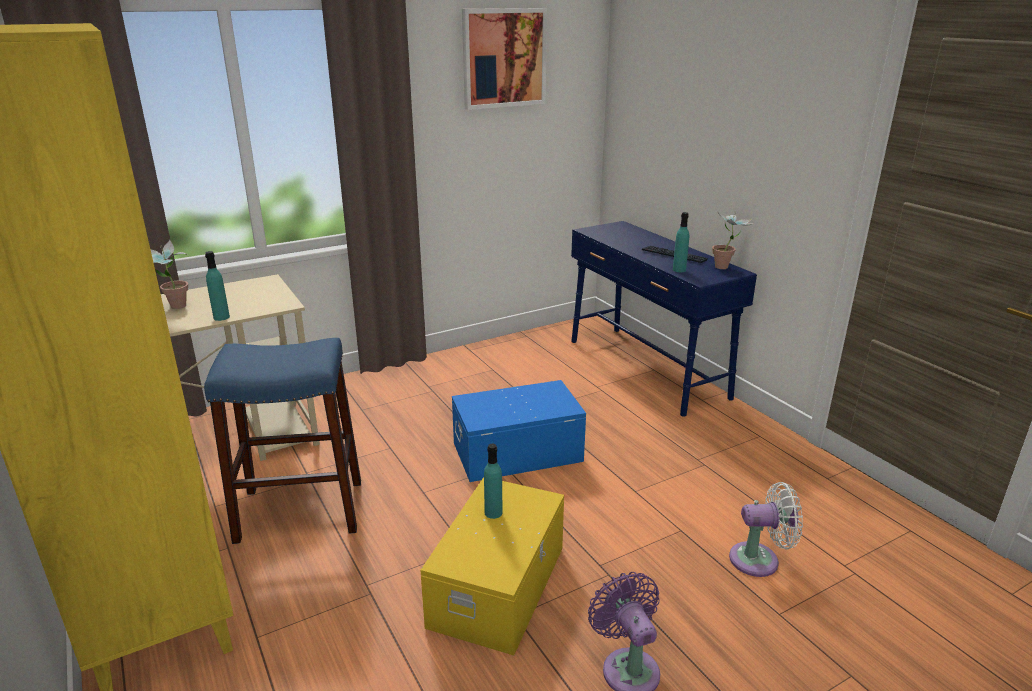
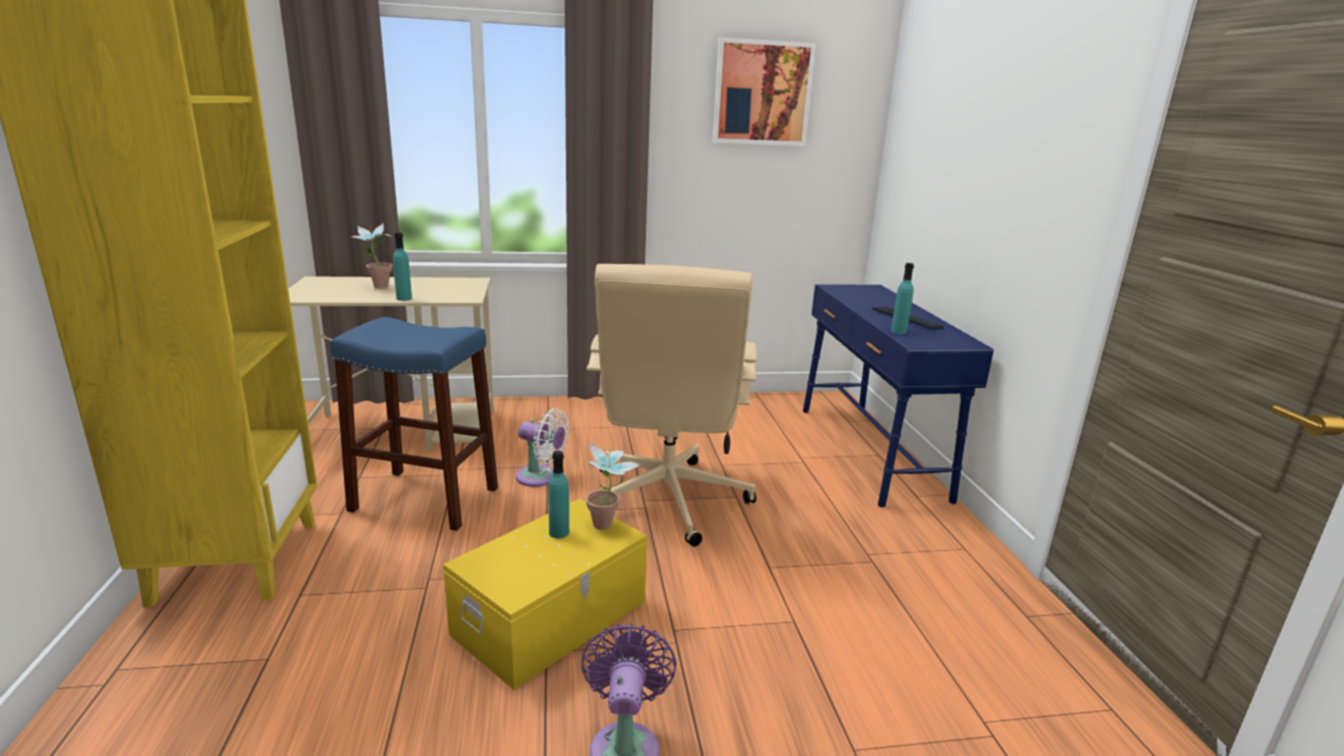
camera: 20 degrees right, 5 degrees down
(516, 451) = (667, 497): blue storage box -> beige office chair
(726, 267) = (960, 338): potted plant -> potted plant (607, 527)
(759, 560) = (870, 681): white fan -> white fan (541, 477)

